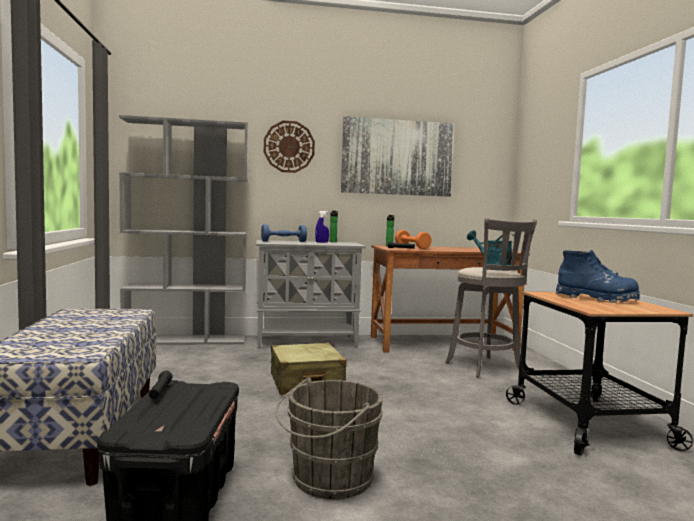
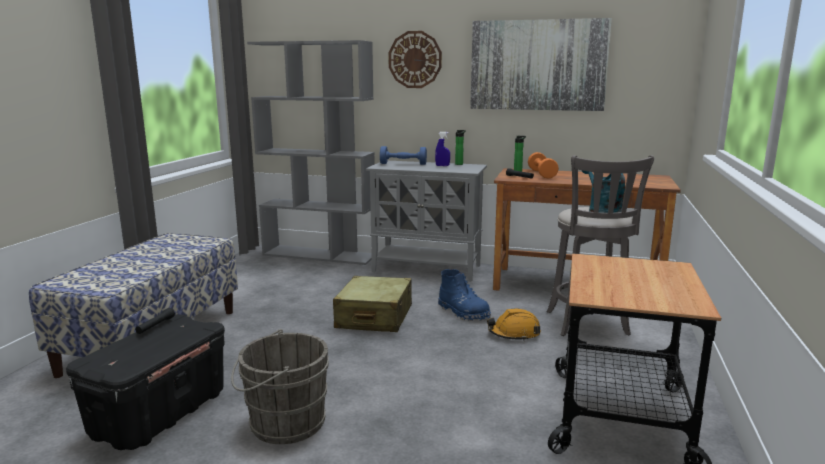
camera: 25 degrees right, 10 degrees up
(440, 380) = (514, 334): none -> orange hard hat
(596, 299) = (641, 276): blue boot -> blue boot (463, 312)

